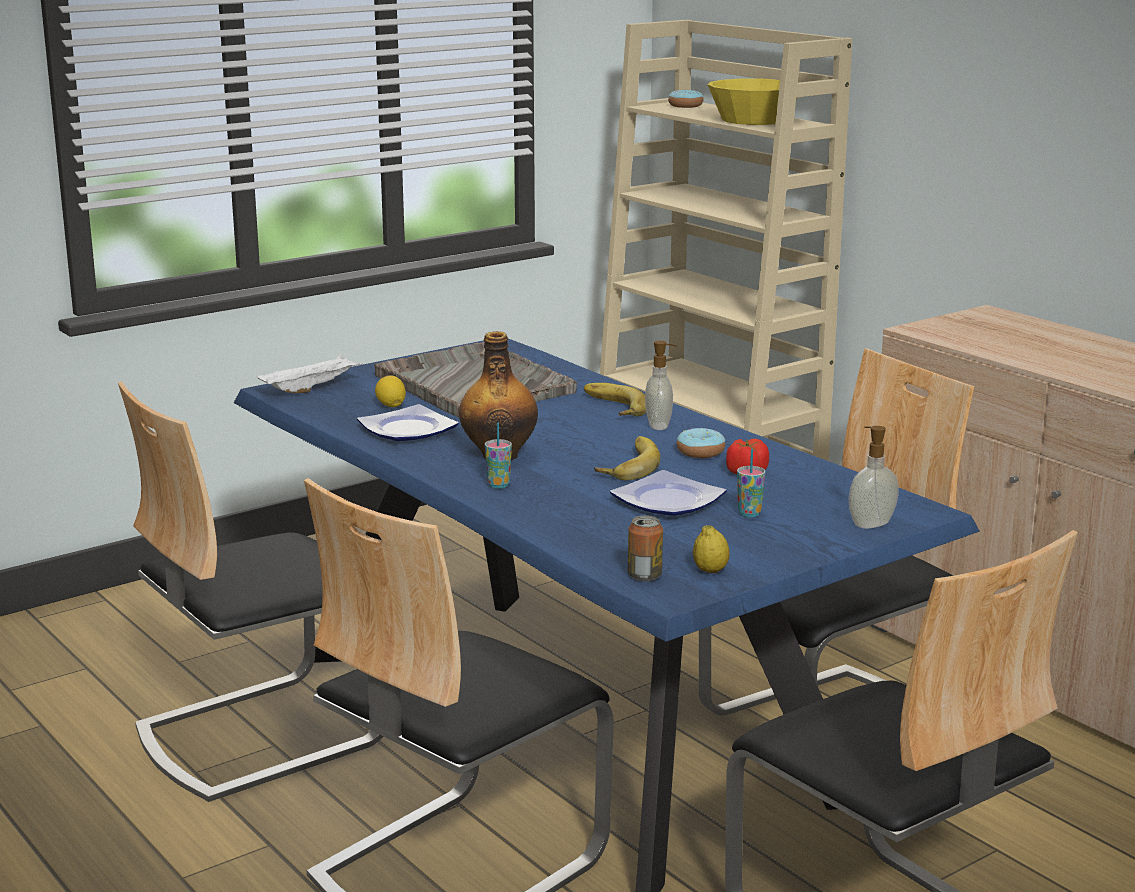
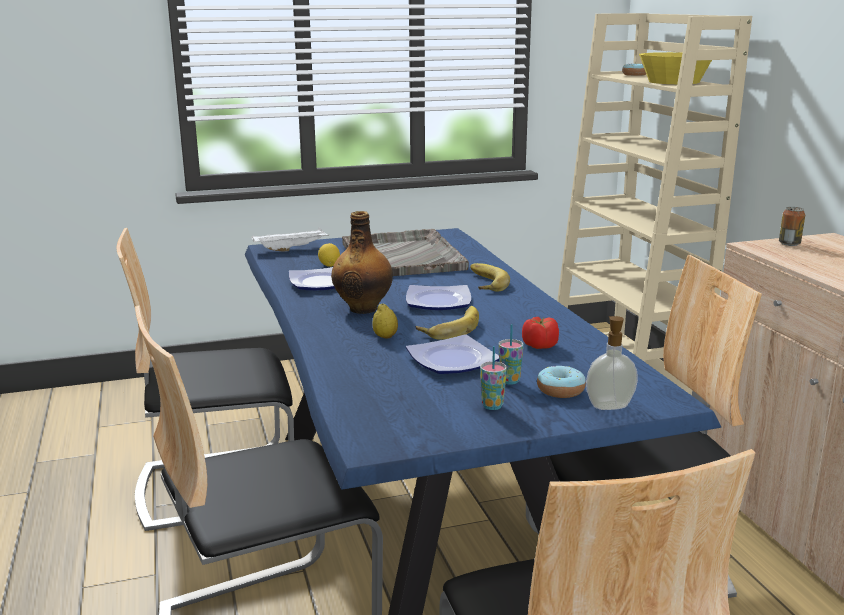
camera: 20 degrees right, 0 degrees up
(498, 485) = (337, 331): cup -> cup (492, 406)
(583, 436) = (439, 301): none -> plate
(644, 576) = (367, 424): can -> can (789, 244)
(660, 426) = (506, 300): soap dispenser -> none
(700, 452) = (518, 324): donut -> donut (560, 390)
(710, 571) = (427, 428): lemon -> lemon (385, 337)

